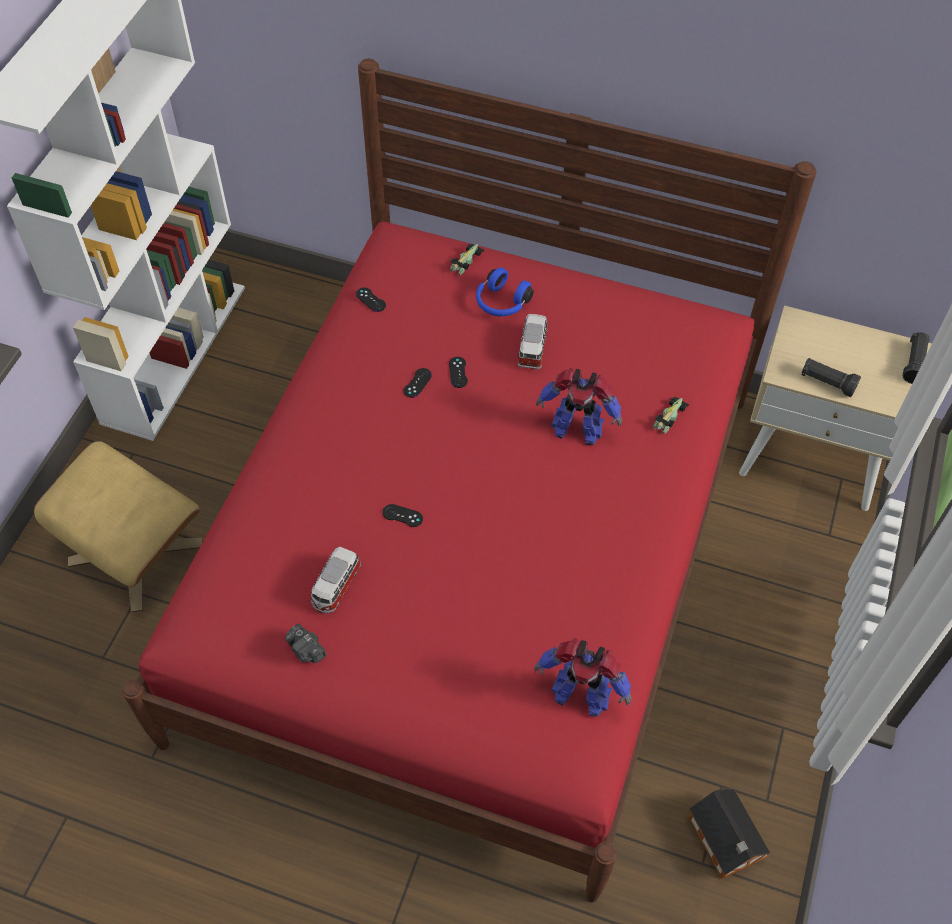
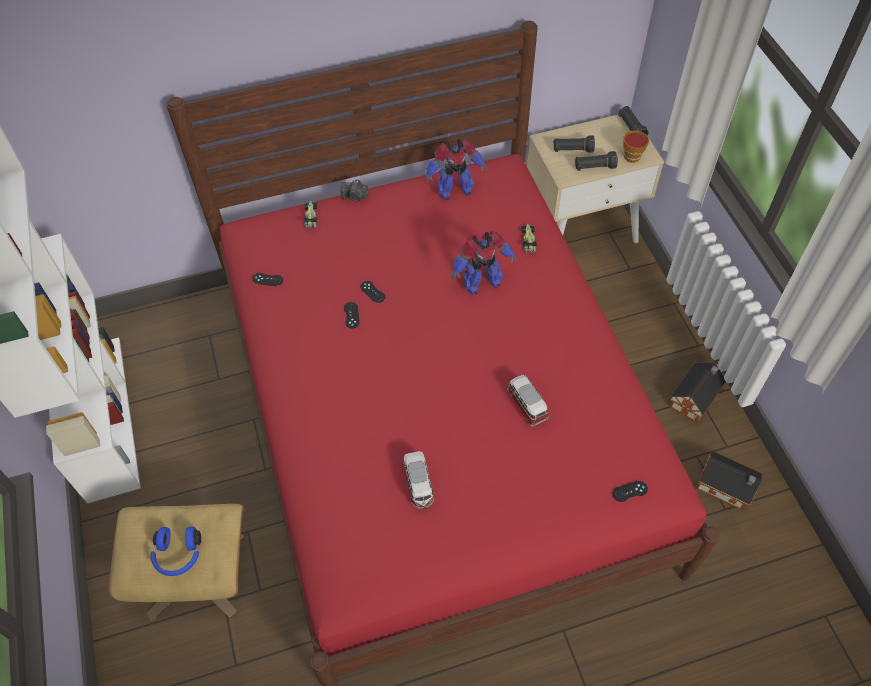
camera: 35 degrees left, 0 degrees up
(306, 650) = (437, 540): camera -> camera (355, 197)
(402, 515) = (421, 408): black game controller -> black game controller (630, 491)
(501, 303) = (360, 230): blue headphones -> blue headphones (178, 555)
(532, 348) = (407, 247): toy car -> toy car (526, 404)
(580, 695) = (630, 445): toy robot -> toy robot (454, 190)
(777, 724) = (695, 398): none -> toy house
(819, 349) = (572, 150): none -> black flashlight
(887, 395) = (632, 155): none -> cup

